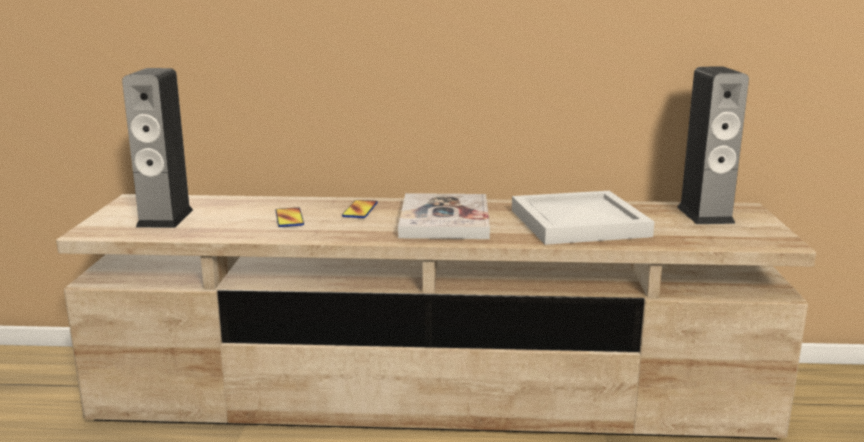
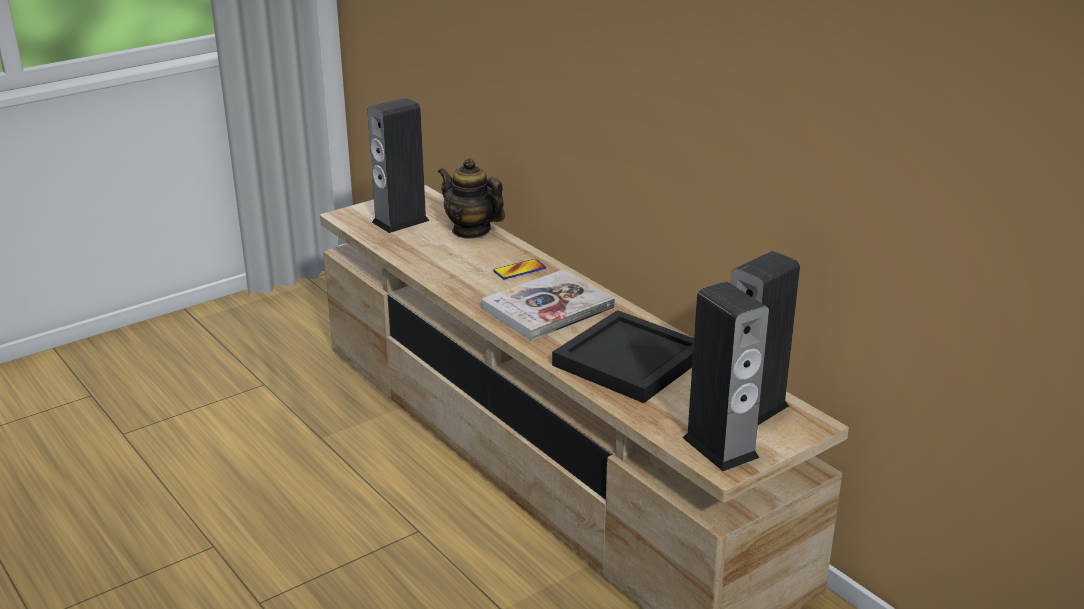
camera: 50 degrees right, 10 degrees up
(251, 204) = (471, 231): none -> teapot
(289, 218) = (462, 256): phone -> none
(576, 222) = (629, 359): white tray -> black tray
(751, 236) = (720, 447): none -> speaker

